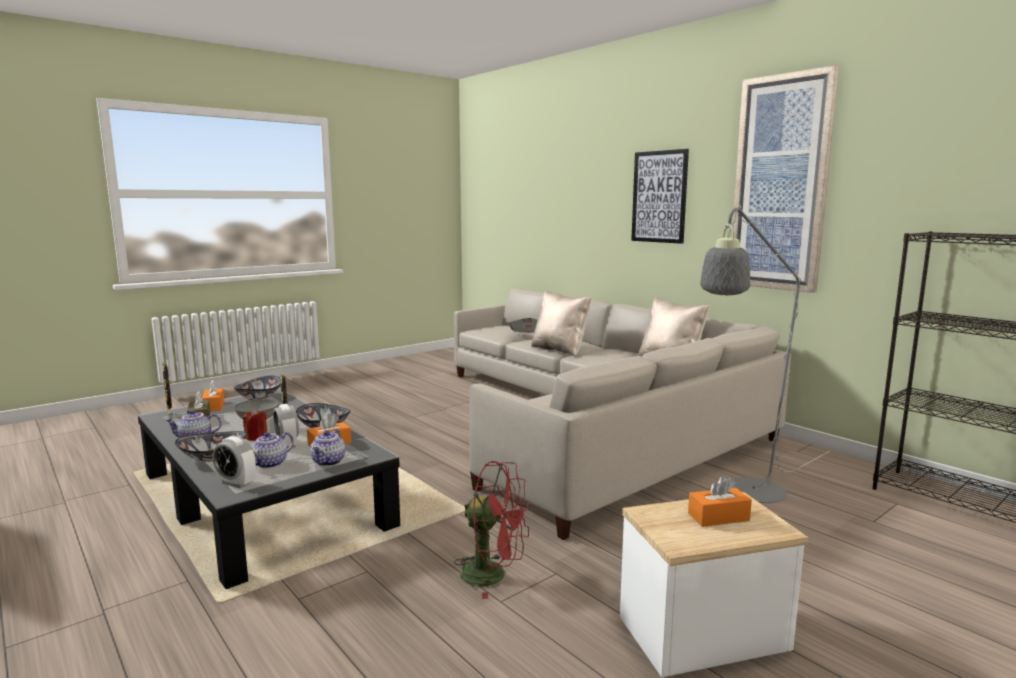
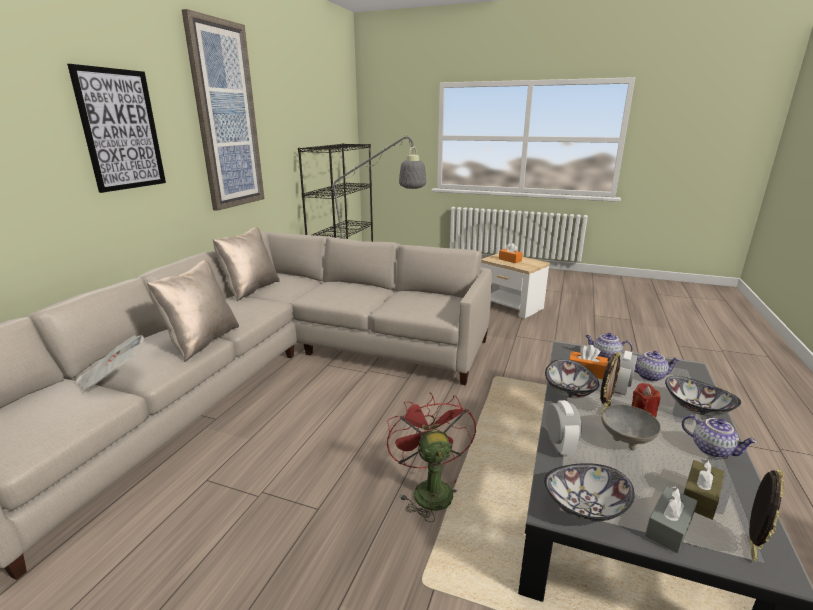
camera: 120 degrees left, 10 degrees up
(213, 406) = (668, 527): orange tissue box -> grey tissue box
(236, 483) = (684, 372): alarm clock -> alarm clock (559, 445)
(328, 462) = (605, 357): teapot -> teapot turned 135 degrees counterclockwise
(493, 575) = (541, 348): red fan -> red fan (429, 488)

